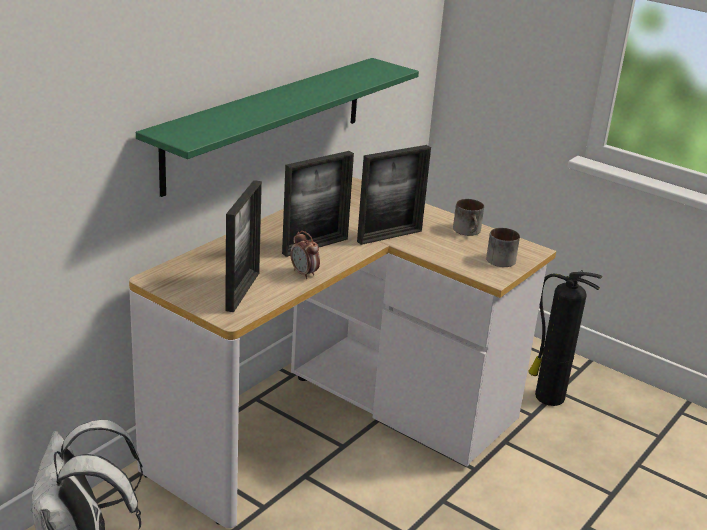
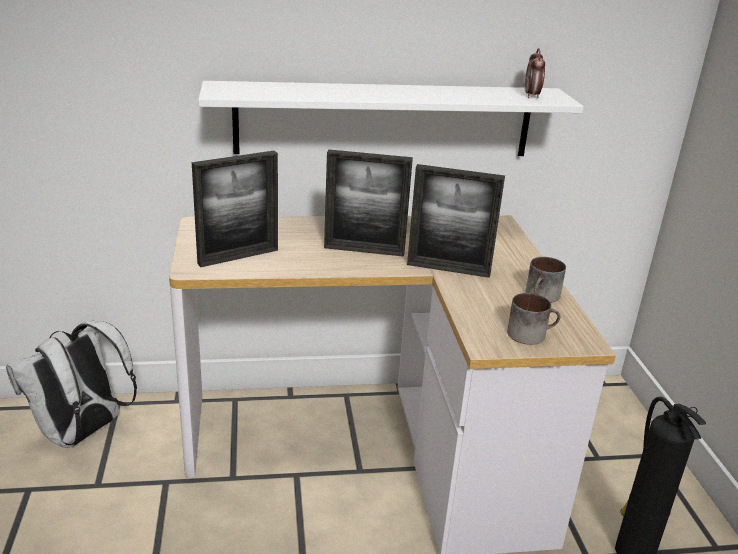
camera: 45 degrees right, 0 degrees up
(267, 123) = (384, 120): green shelf -> white shelf
(304, 274) = (311, 265): alarm clock -> alarm clock (531, 96)

